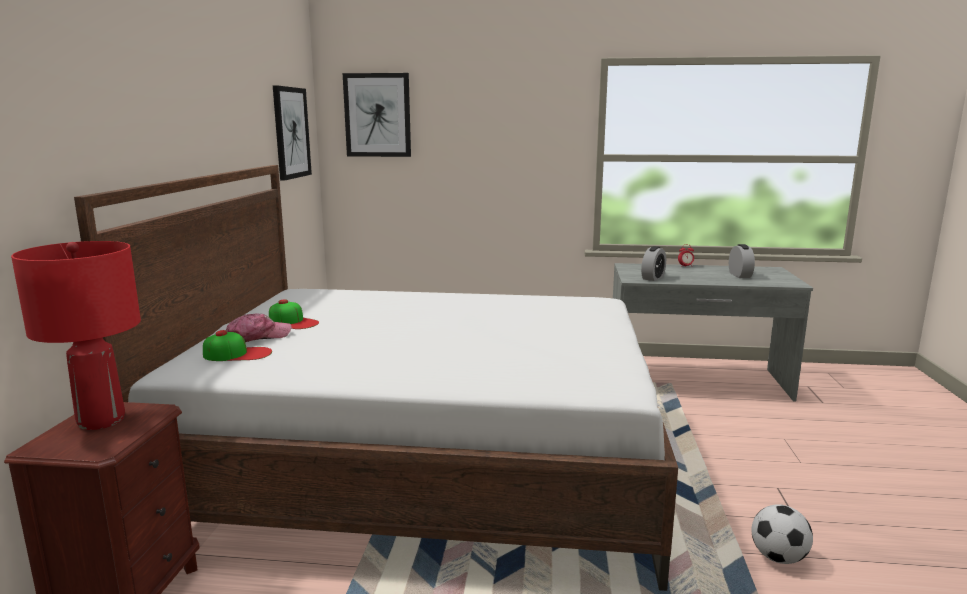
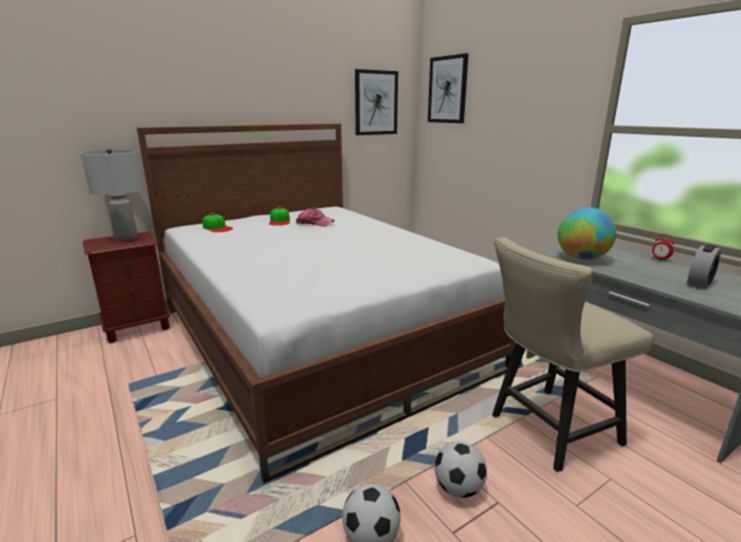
camera: 50 degrees right, 5 degrees up
(102, 420) = (126, 238): red table lamp -> grey table lamp
(256, 337) = (245, 223): cap -> cap (314, 223)
(653, 278) = (581, 258): alarm clock -> globe
(716, 432) = (547, 431): none -> beige chair
(751, 496) = (458, 488): none -> football

